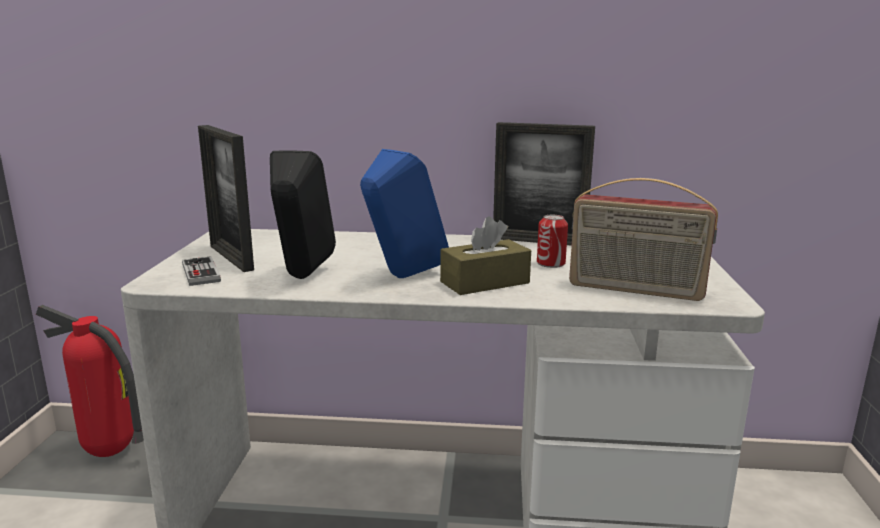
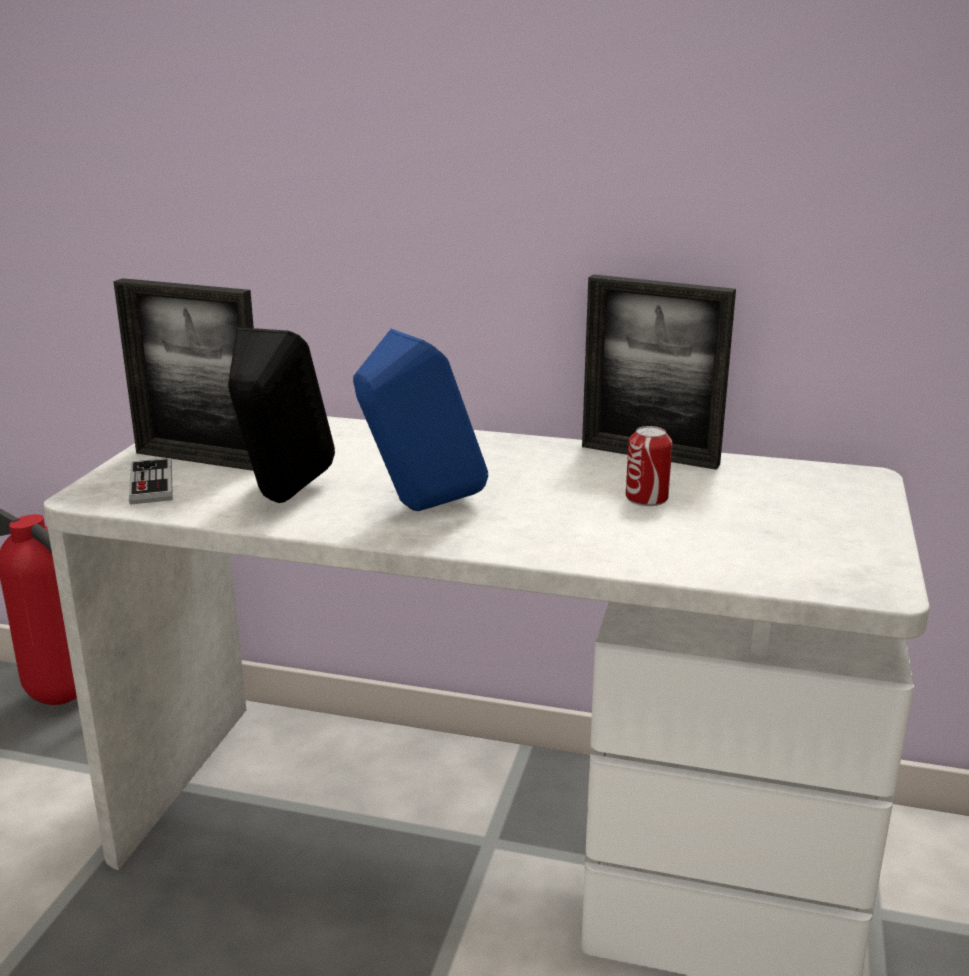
camera: 10 degrees right, 5 degrees up
(231, 257) = (199, 459): picture frame -> picture frame turned 45 degrees counterclockwise
(485, 282) = (532, 526): brown tissue box -> none
(635, 290) = (748, 555): radio -> none

